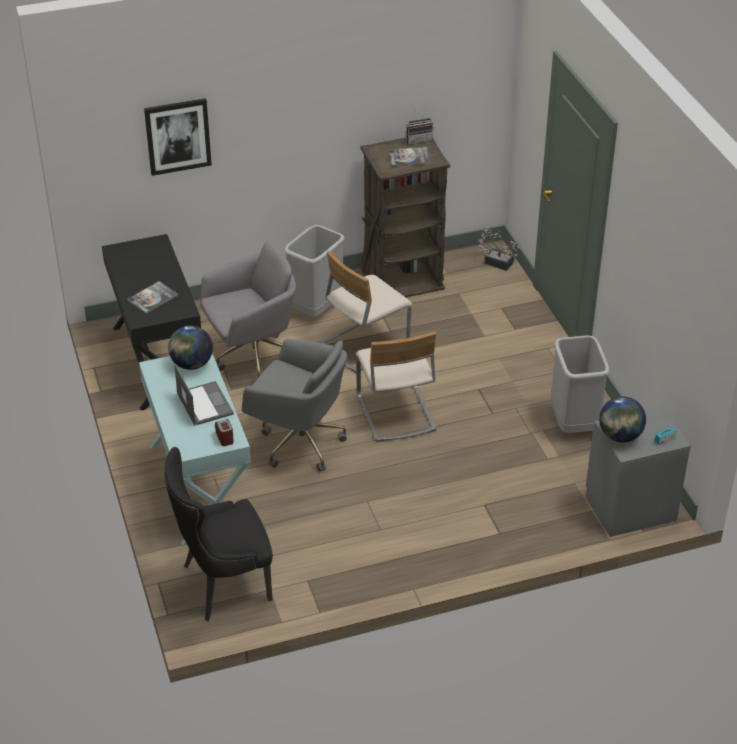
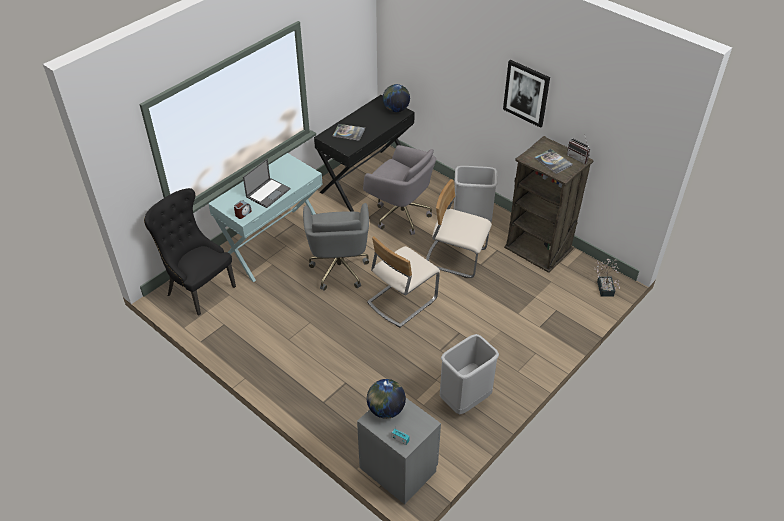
camera: 60 degrees right, 5 degrees up
(178, 136) = (436, 52): picture -> picture (526, 93)
(191, 364) = (300, 173): globe -> globe (396, 109)

